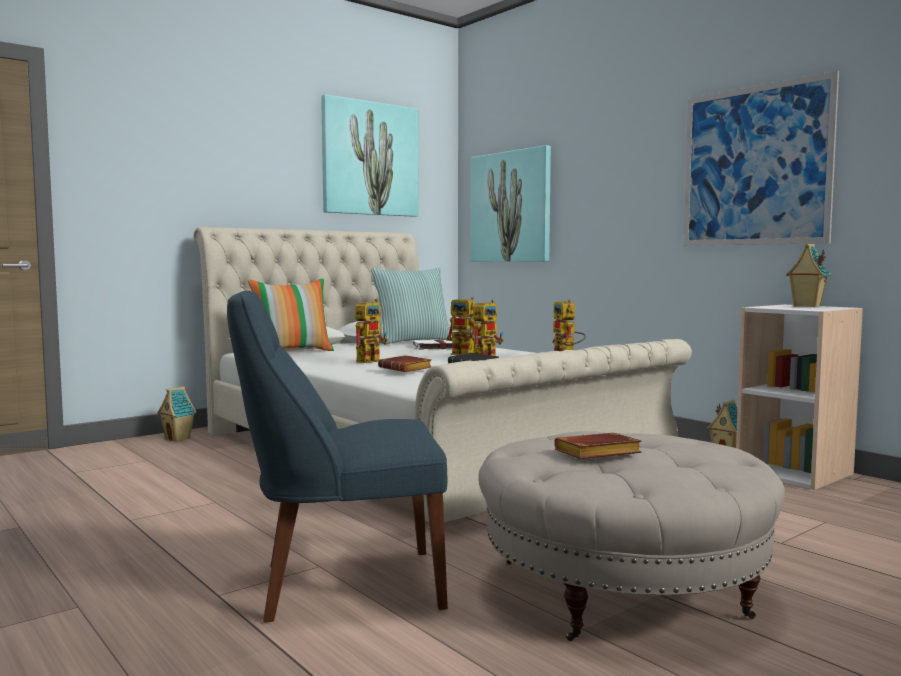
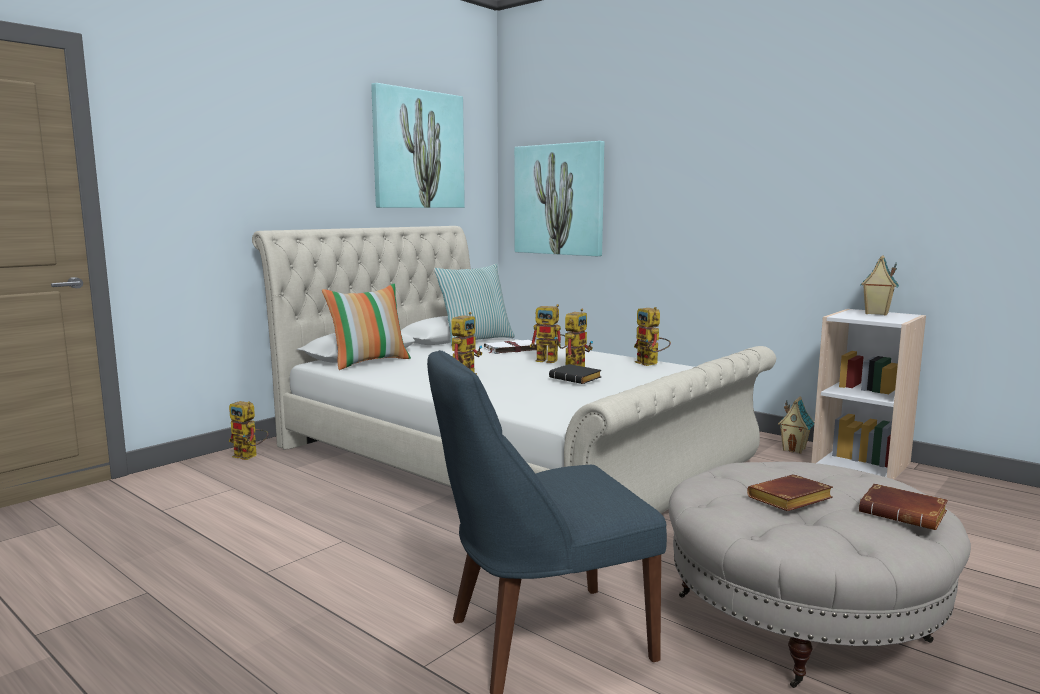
camera: 10 degrees left, 5 degrees up
(178, 439) = (250, 456): toy house -> toy robot
(407, 369) = (519, 388): brown book -> brown book (905, 514)
(755, 166) = (823, 176): picture -> none

